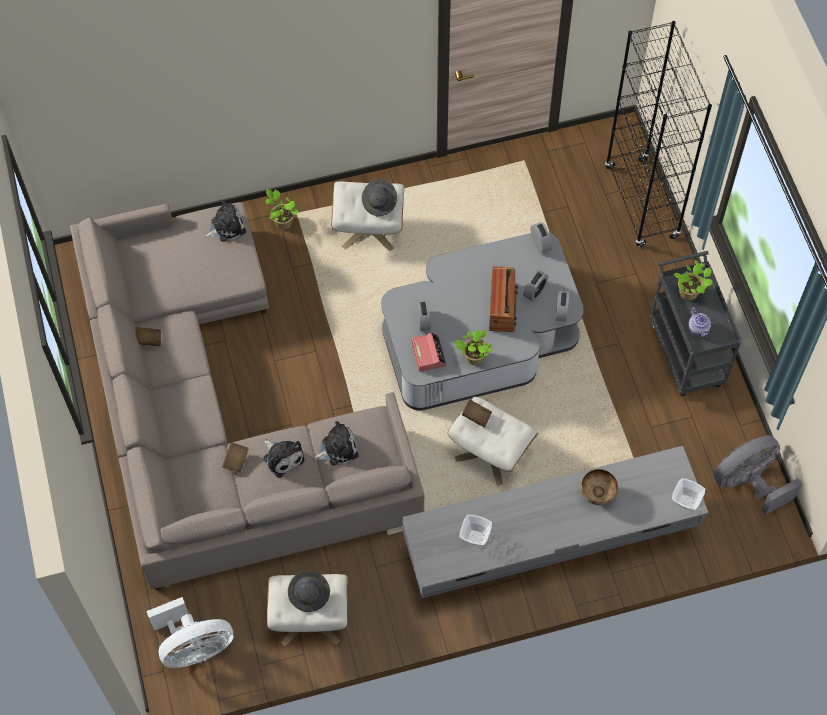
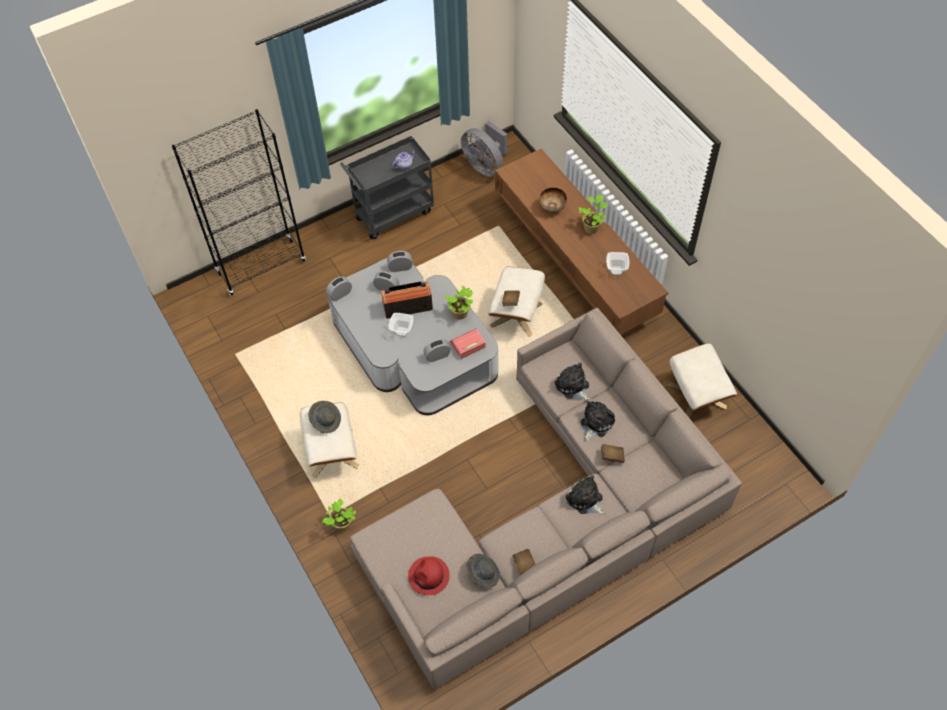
camera: 105 degrees left, 5 degrees down
(170, 254) = (429, 576): none -> red hat
(194, 647) = (757, 467): white fan -> none
(226, 227) = (384, 538): plush toy -> plush toy (585, 500)
(309, 594) = (701, 370): grey hat -> grey hat (483, 573)
(550, 544) = (575, 263): grey tv stand -> brown tv stand
(686, 501) = (538, 160): bowl -> bowl (401, 331)
(689, 293) = (375, 175): potted plant -> potted plant (592, 227)

